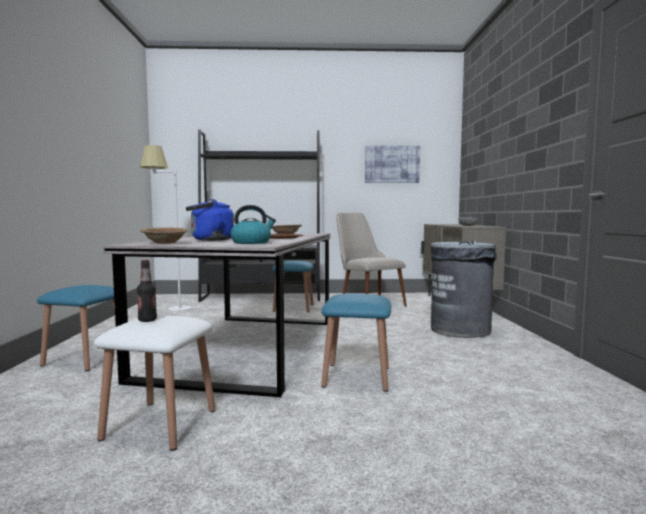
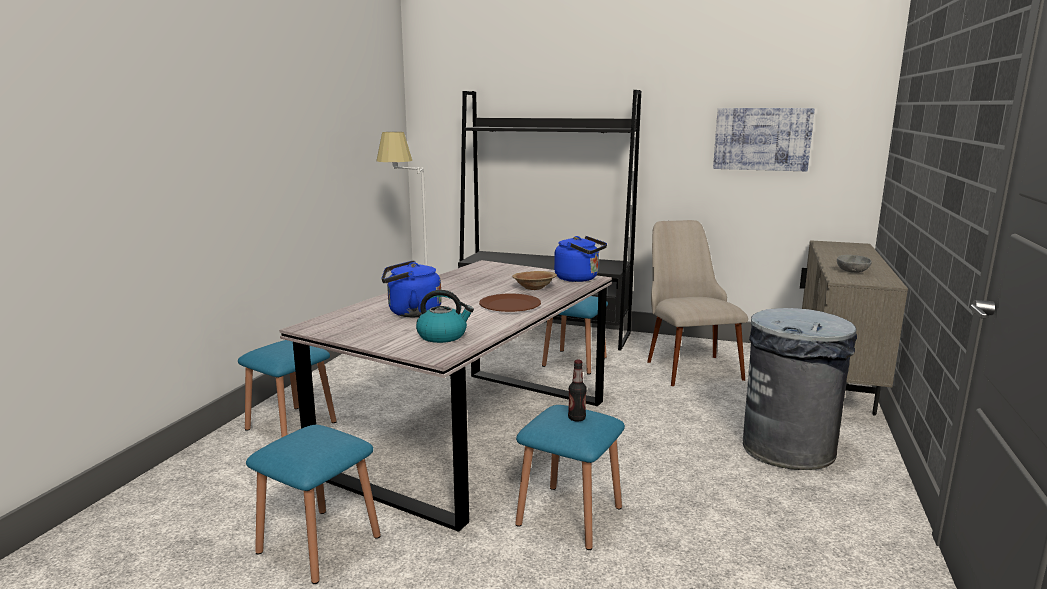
camera: 20 degrees right, 10 degrees up
(147, 320) = (300, 440): bottle -> bottle (576, 418)
(160, 424) = (319, 544): white stool -> blue stool
(164, 243) = (347, 326): brown bowl -> none
(310, 233) = (579, 278): none -> blue kettle

